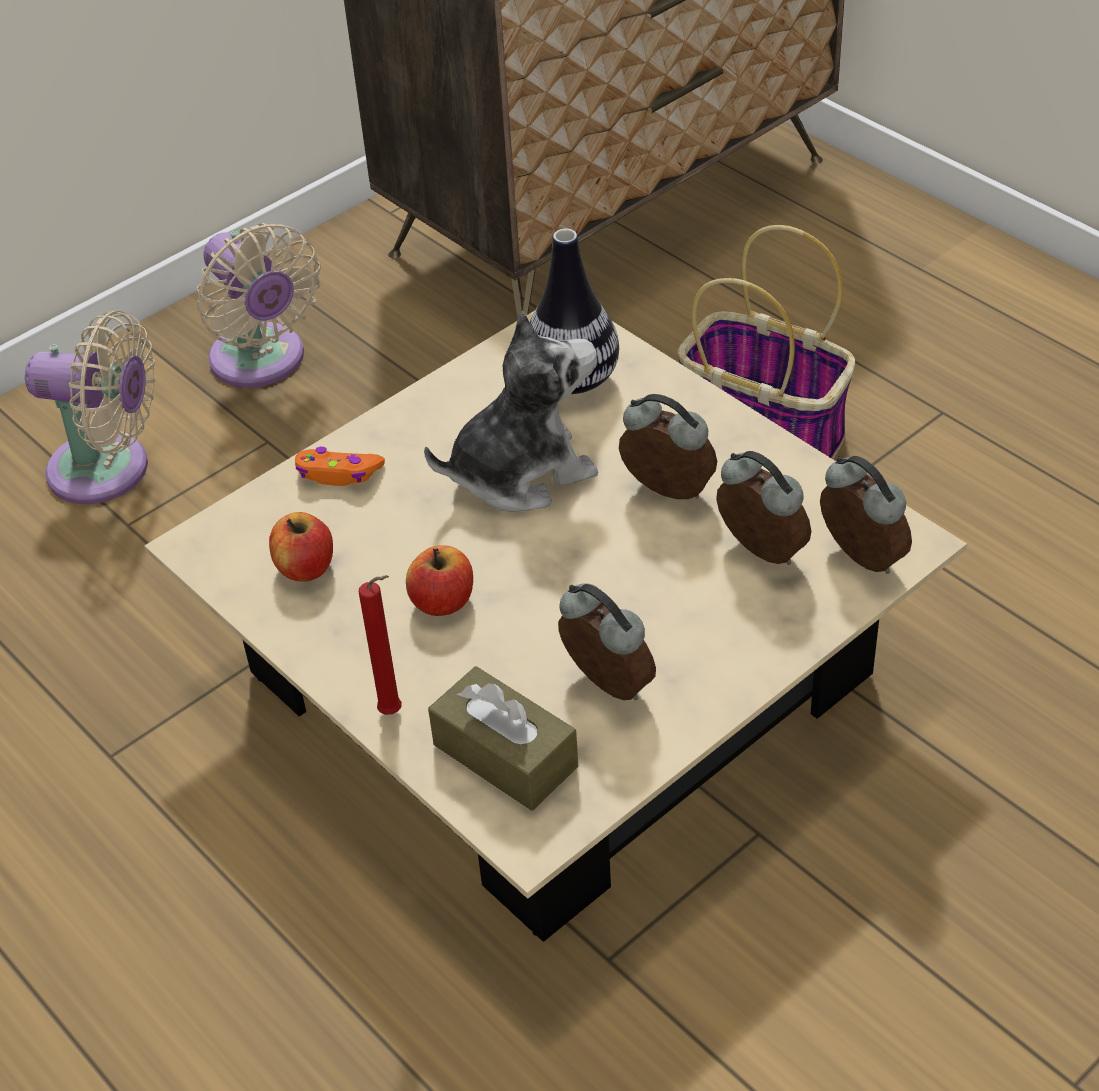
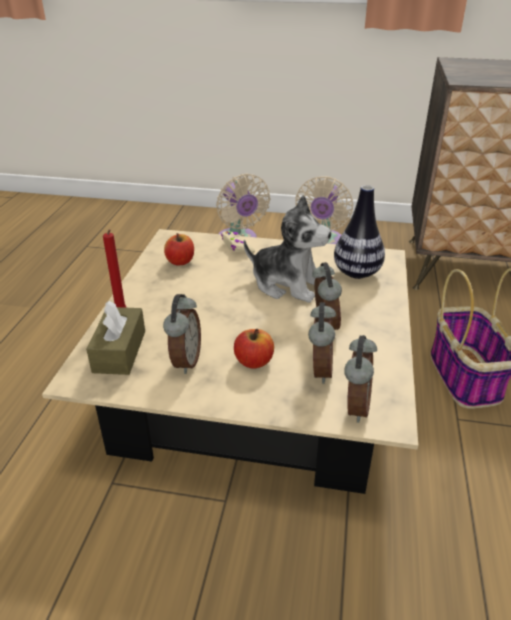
camera: 50 degrees right, 10 degrees down
(338, 473) = (236, 247): orange game controller -> beige game controller
(443, 601) = (193, 298): apple -> apple (254, 361)

